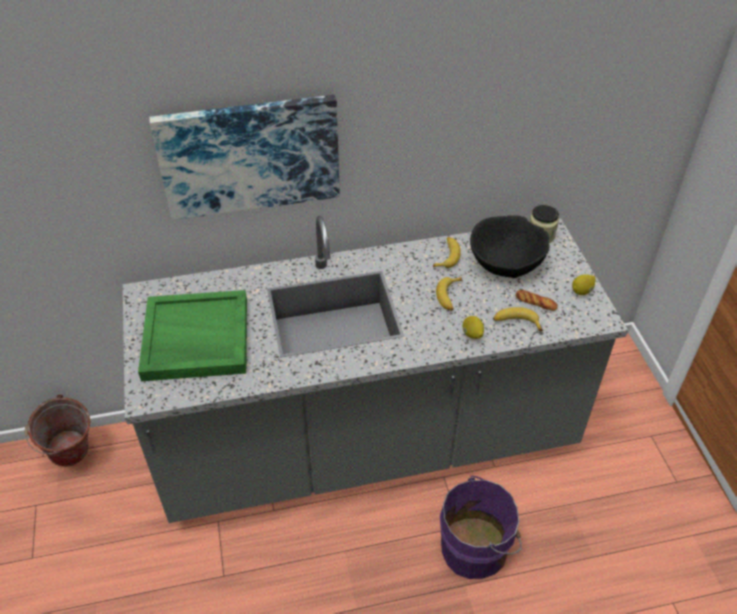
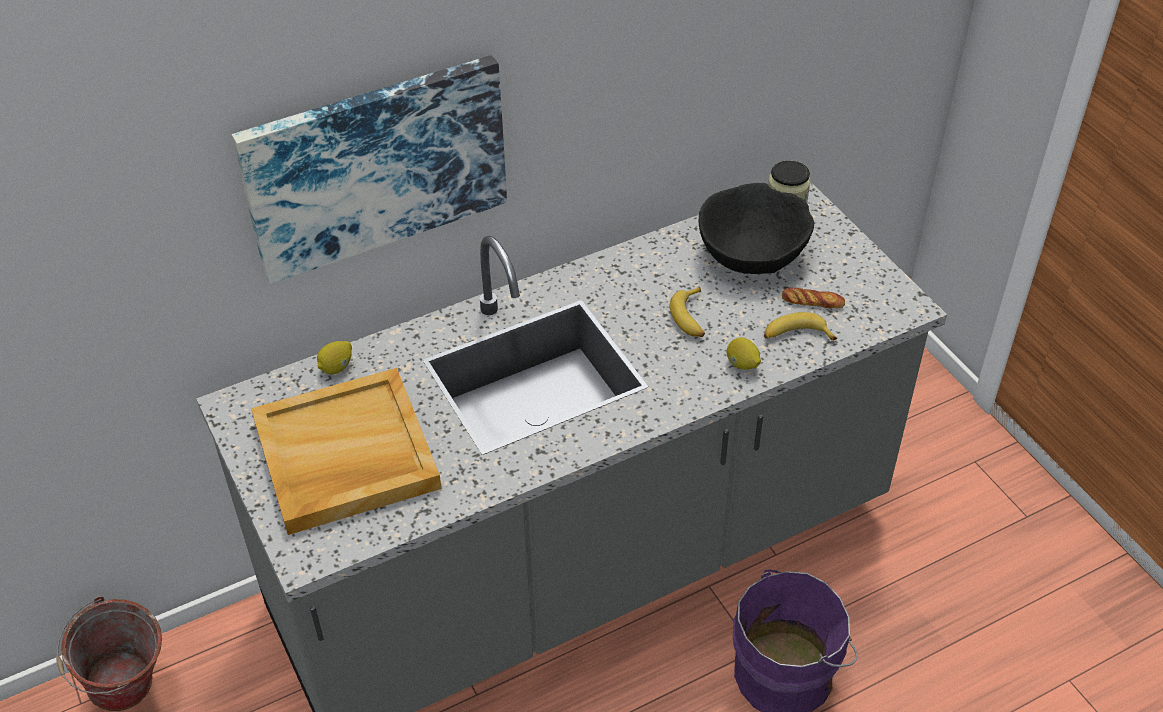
camera: 15 degrees left, 0 degrees up
(195, 339) = (344, 456): green tray -> beige tray
(446, 256) = (666, 260): banana -> none
(582, 291) = (869, 273): lemon -> lemon (337, 367)

